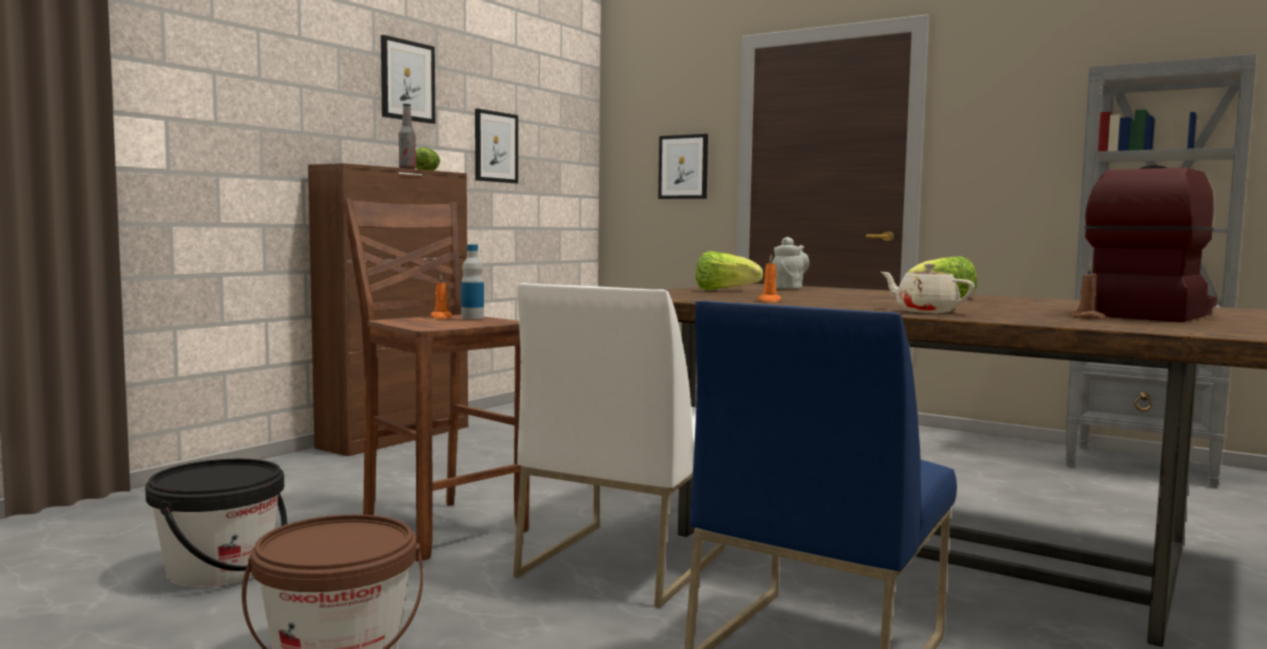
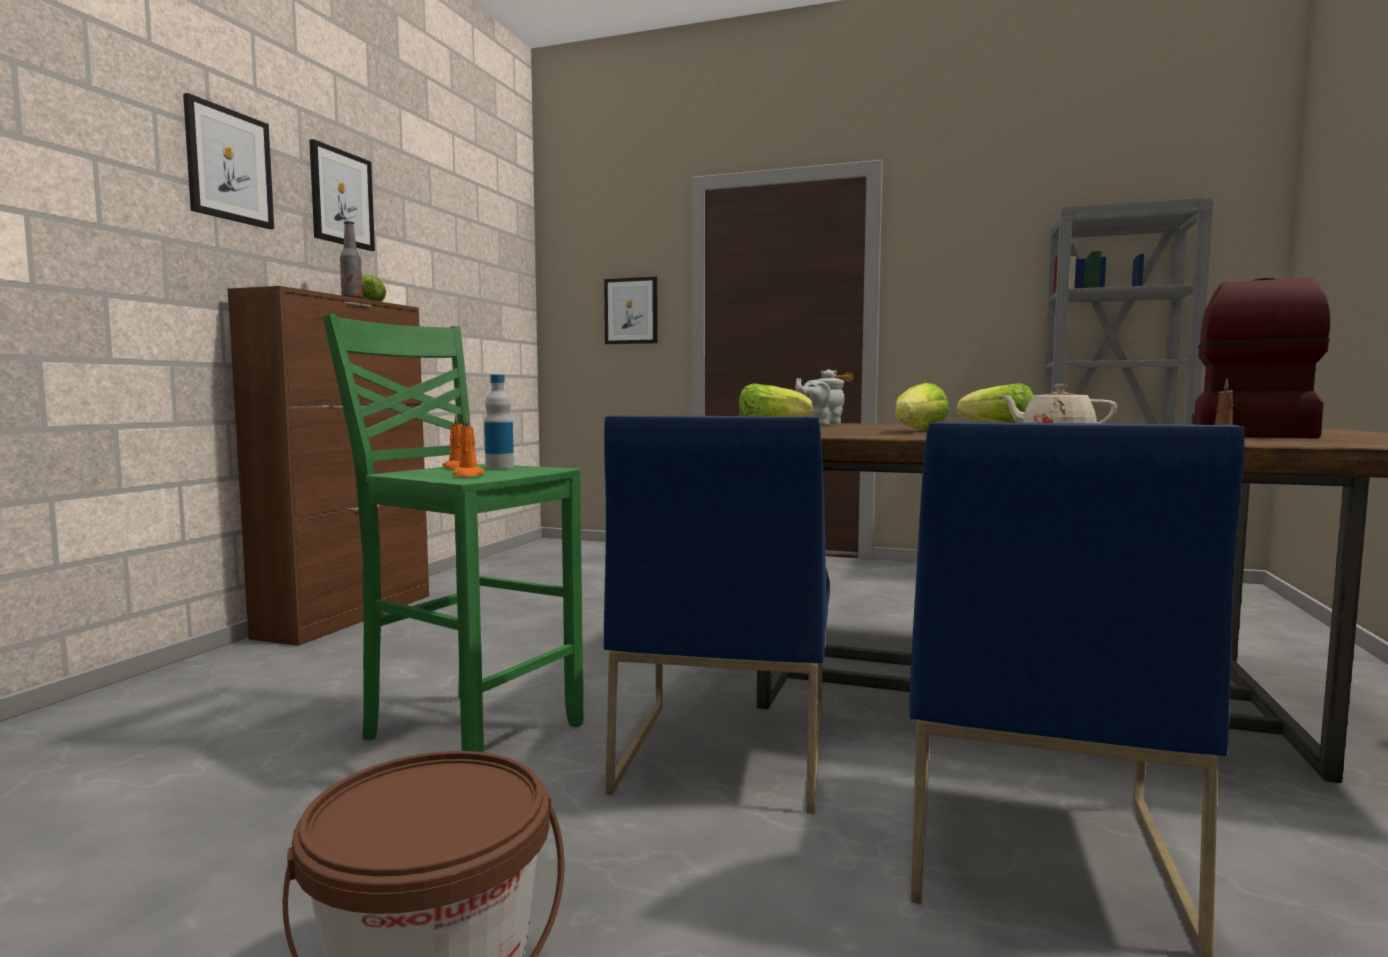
camera: 15 degrees left, 0 degrees up
(220, 569) = (177, 842): black bucket -> none
(440, 527) = (469, 732): brown stool -> green stool
(495, 147) = (438, 283): picture -> picture (229, 165)
(622, 561) = (722, 752): white chair -> blue chair
(769, 301) = (859, 433): orange candle -> orange candle (468, 475)
(789, 288) = (820, 424): grey teapot -> grey teapot turned 135 degrees counterclockwise
(837, 300) = (918, 431): none -> lettuce

